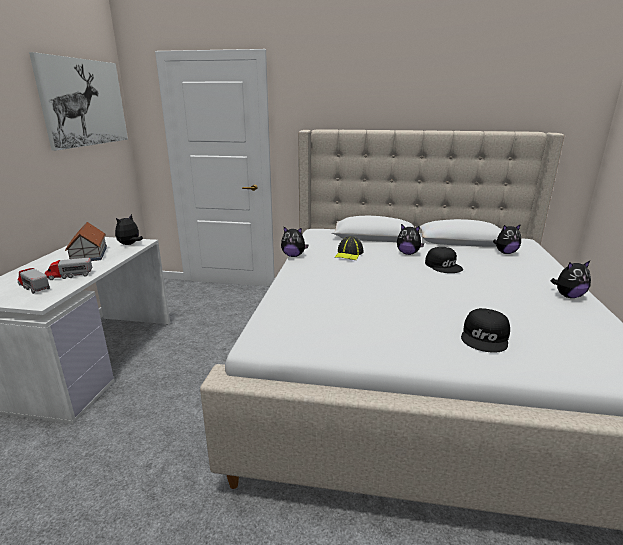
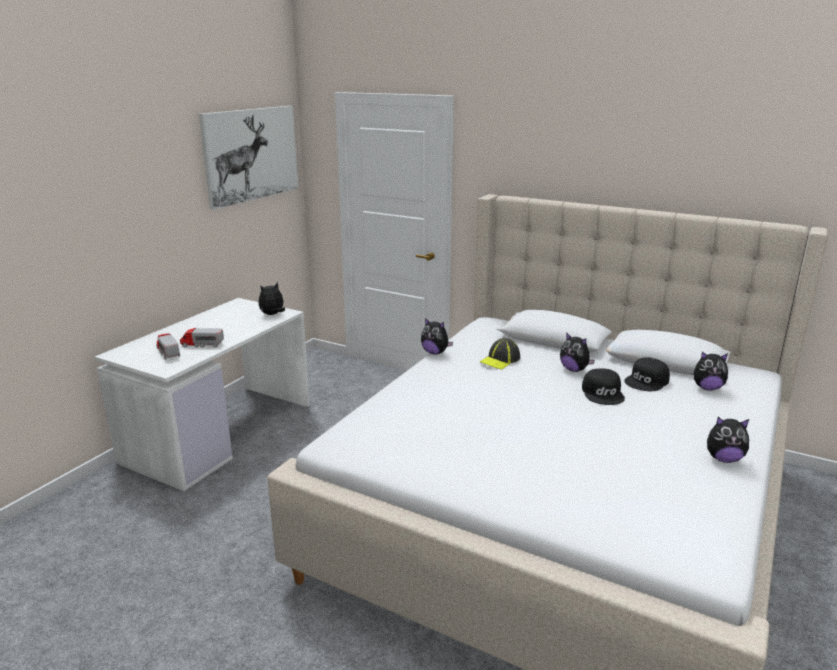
camera: 20 degrees right, 0 degrees up
(88, 254) = (229, 322): toy house -> none
(485, 337) = (563, 485): black cap -> black cap (647, 381)

